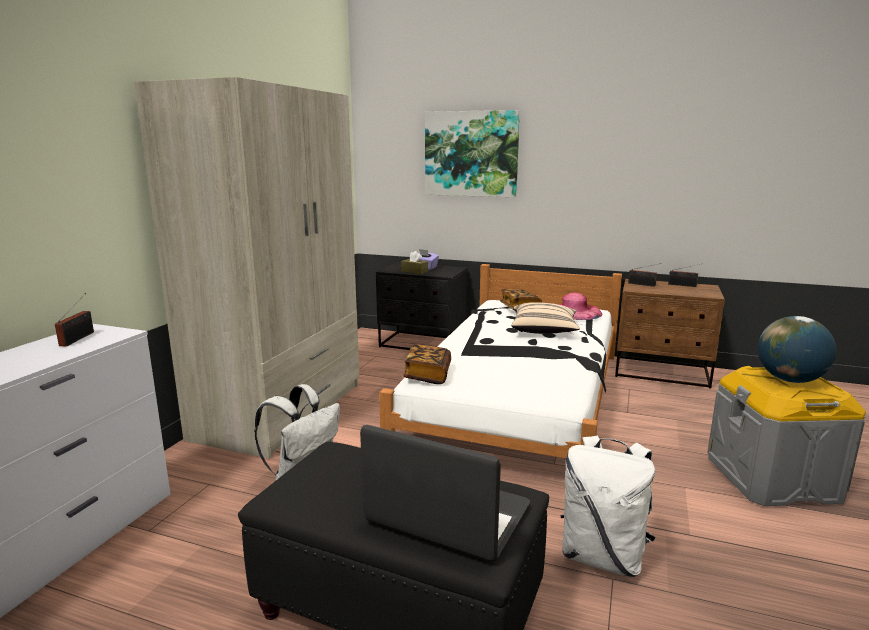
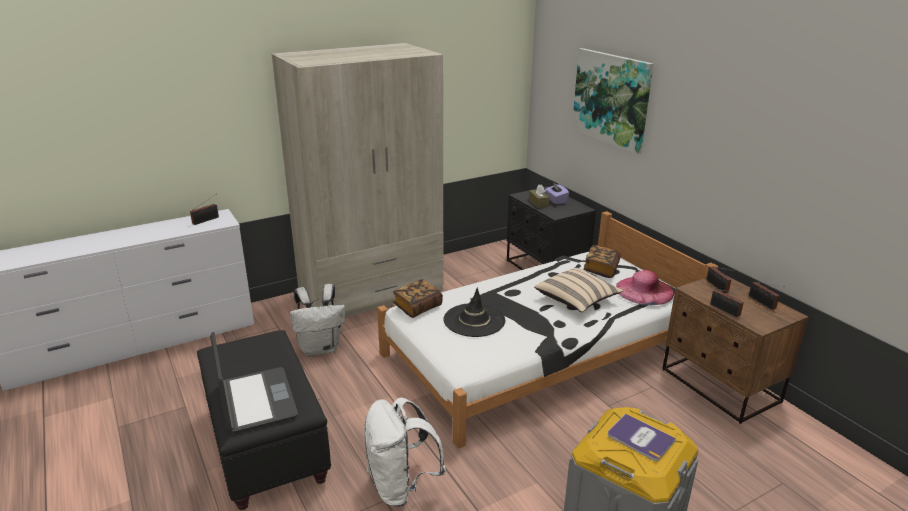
camera: 40 degrees right, 10 degrees up
(498, 367) = (474, 320): none -> black hat
(678, 293) = (726, 311): none -> radio
(790, 380) = (640, 438): globe -> book

